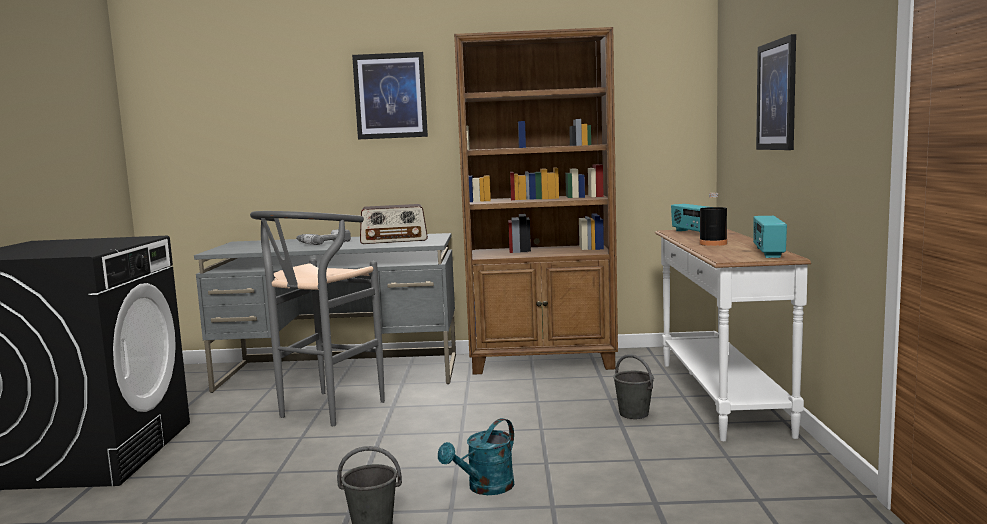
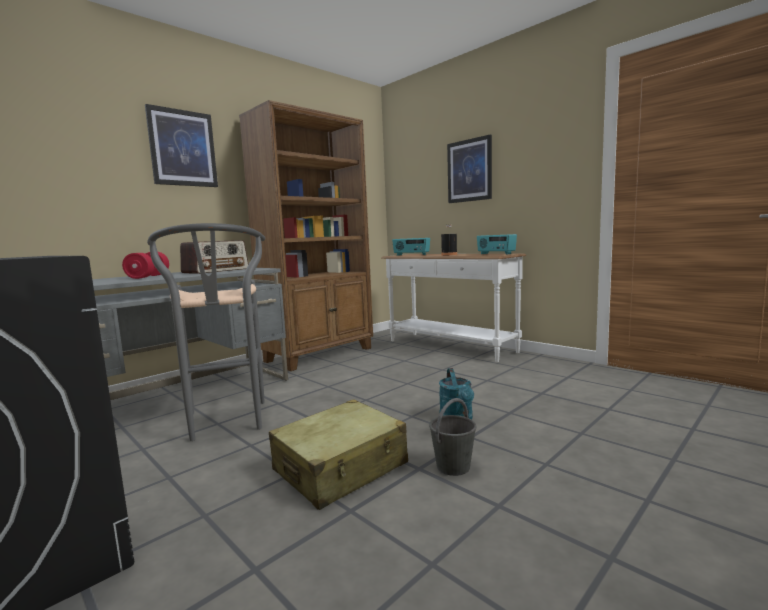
camera: 45 degrees left, 0 degrees up
(308, 484) = (341, 468): none -> beige suitcase
(323, 243) = (148, 276): power drill -> red dumbbell
(634, 414) = (433, 363): grey bucket -> none

